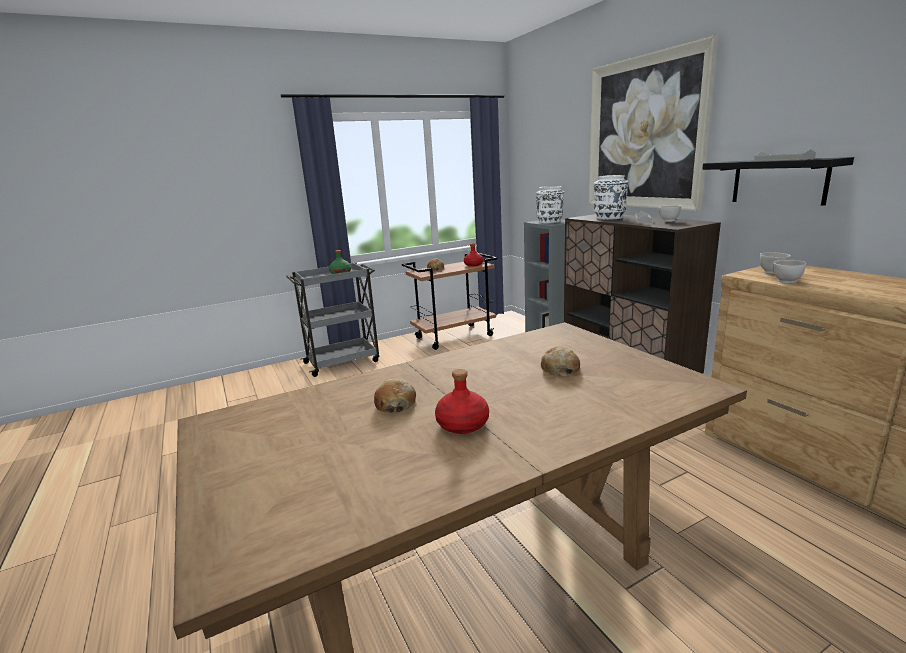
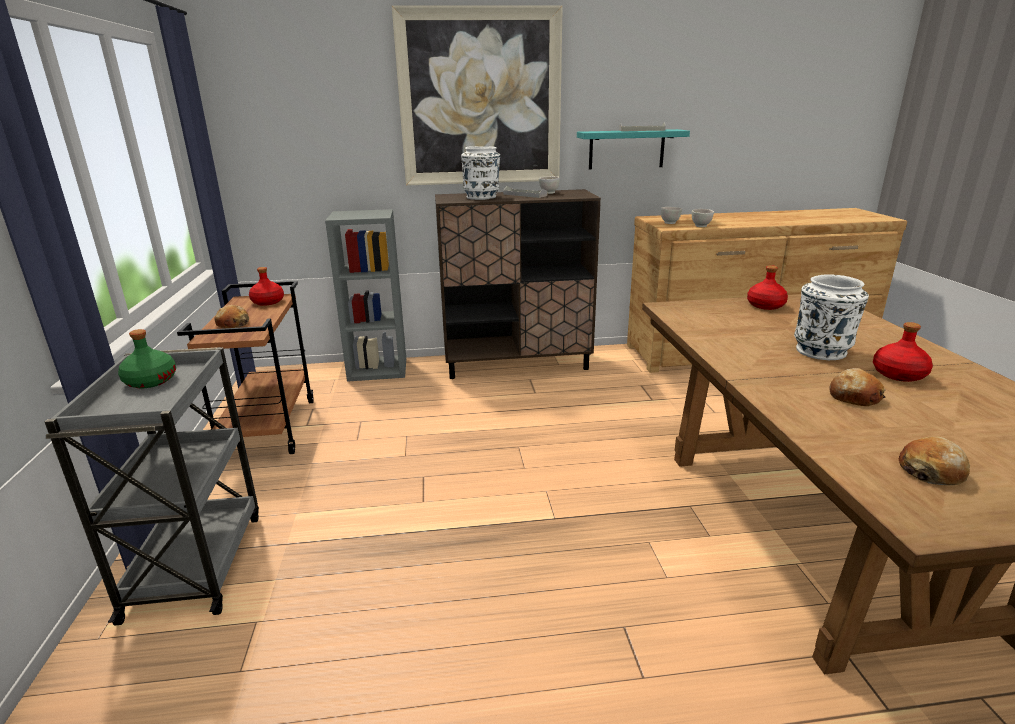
camera: 70 degrees left, 5 degrees up
(550, 222) = (361, 214): white vase -> white vase (821, 351)
(559, 369) = (775, 325): bread -> bread (931, 471)
(625, 362) = (766, 305): none -> red bottle
(779, 181) = (626, 149): black shelf -> turquoise shelf

